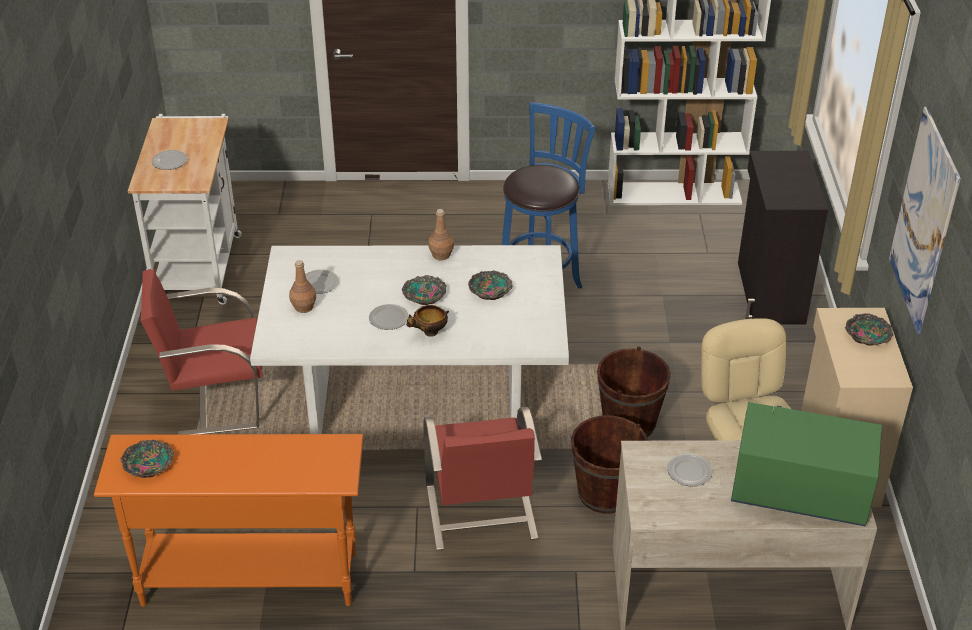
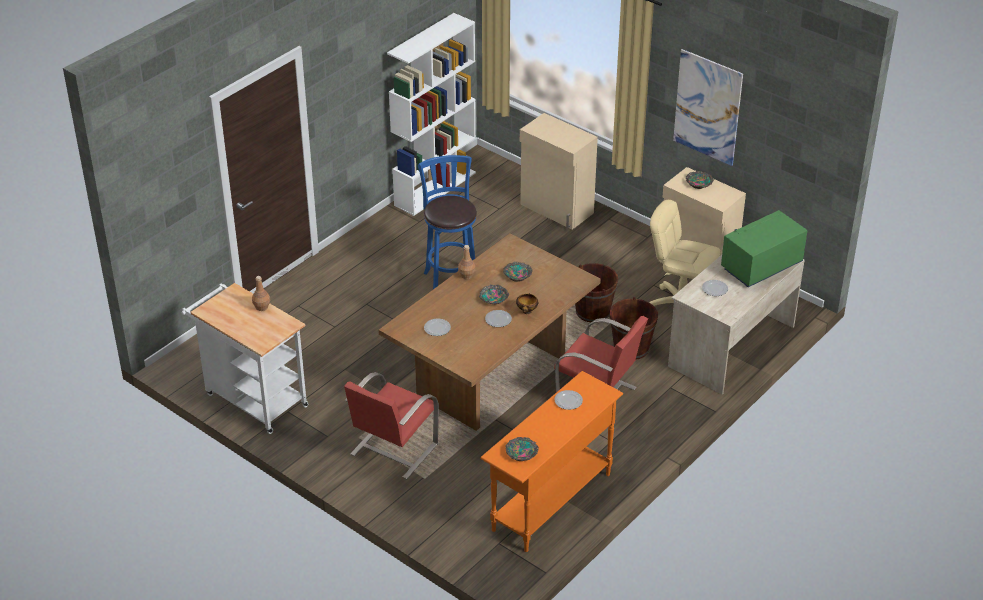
camera: 50 degrees left, 0 degrees up
(170, 162) = (252, 325): plate -> plate (568, 401)
(303, 307) = (451, 344): brown bottle -> brown bottle (261, 307)
(416, 406) = (491, 377): white dining table -> brown dining table
(769, 293) = (556, 209): black cabinet -> beige cabinet

